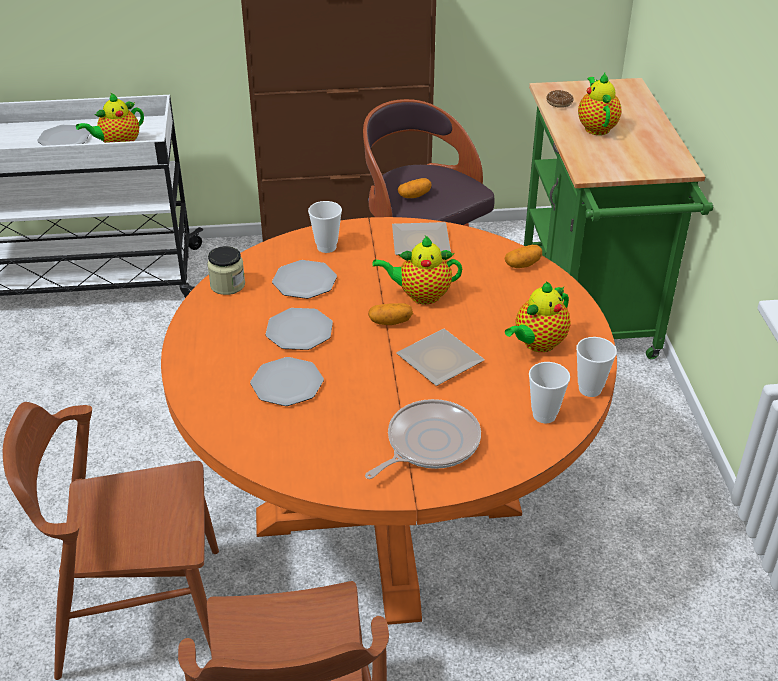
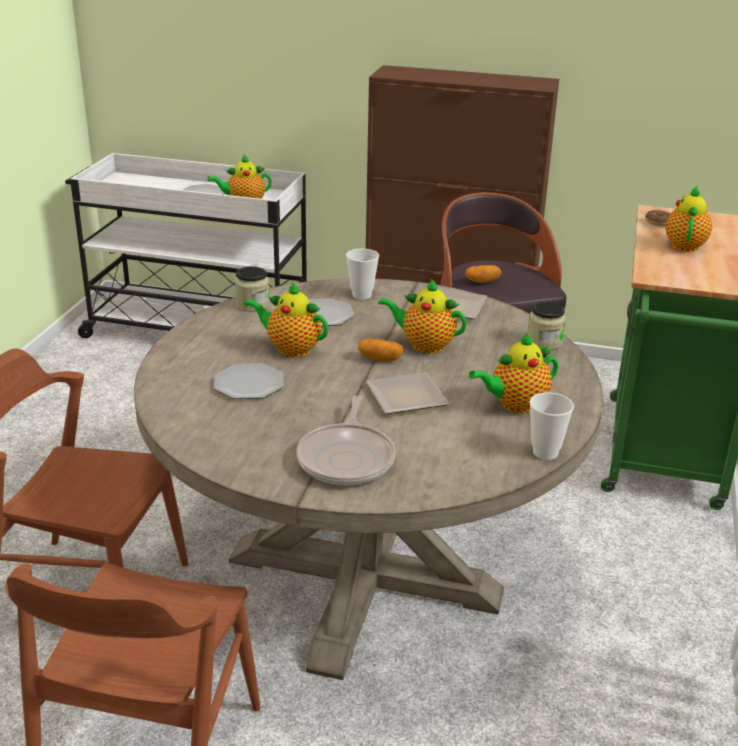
camera: 20 degrees right, 10 degrees down
(300, 331) = (290, 349): plate -> teapot
(389, 513) = (364, 576): orange dining table -> beige dining table
(429, 443) = (347, 458): frying pan -> frying pan turned 120 degrees clockwise
(523, 265) = (544, 342): potato -> jar
(544, 415) = (481, 462): cup -> none

